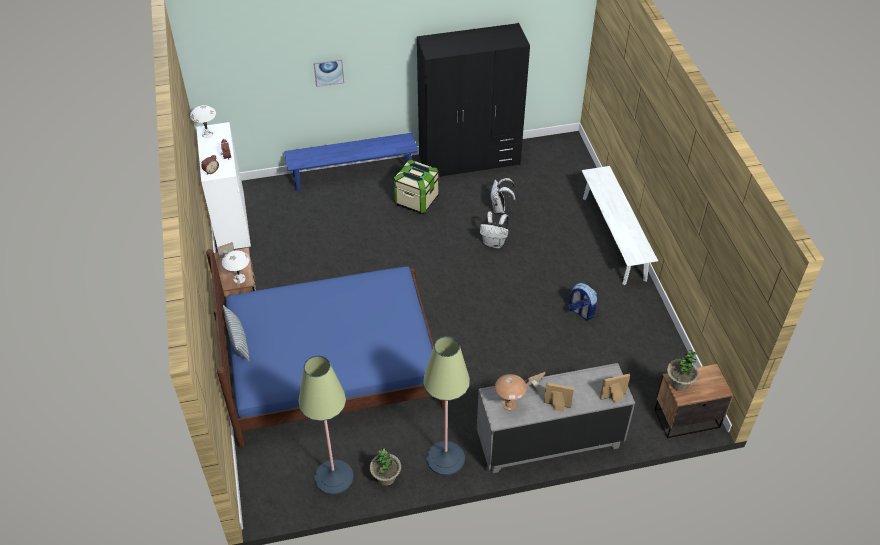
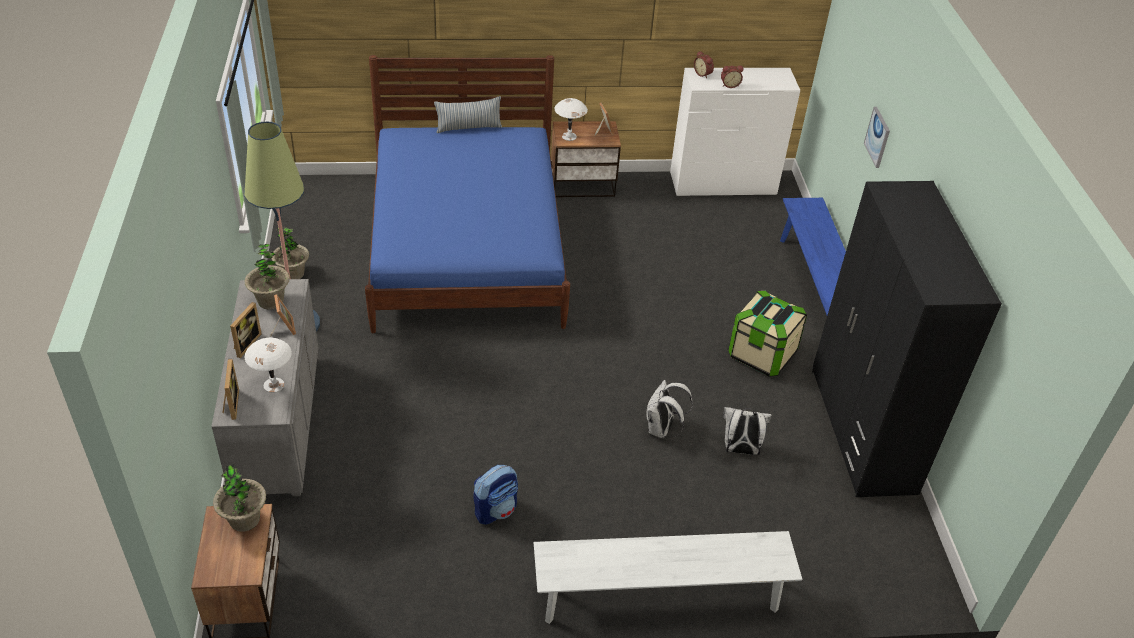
camera: 95 degrees right, 5 degrees down
(207, 133) = (775, 74): white table lamp -> white table lamp (274, 385)
(334, 477) = (311, 236): floor lamp -> none
(509, 404) = (271, 301): brown table lamp -> potted plant

